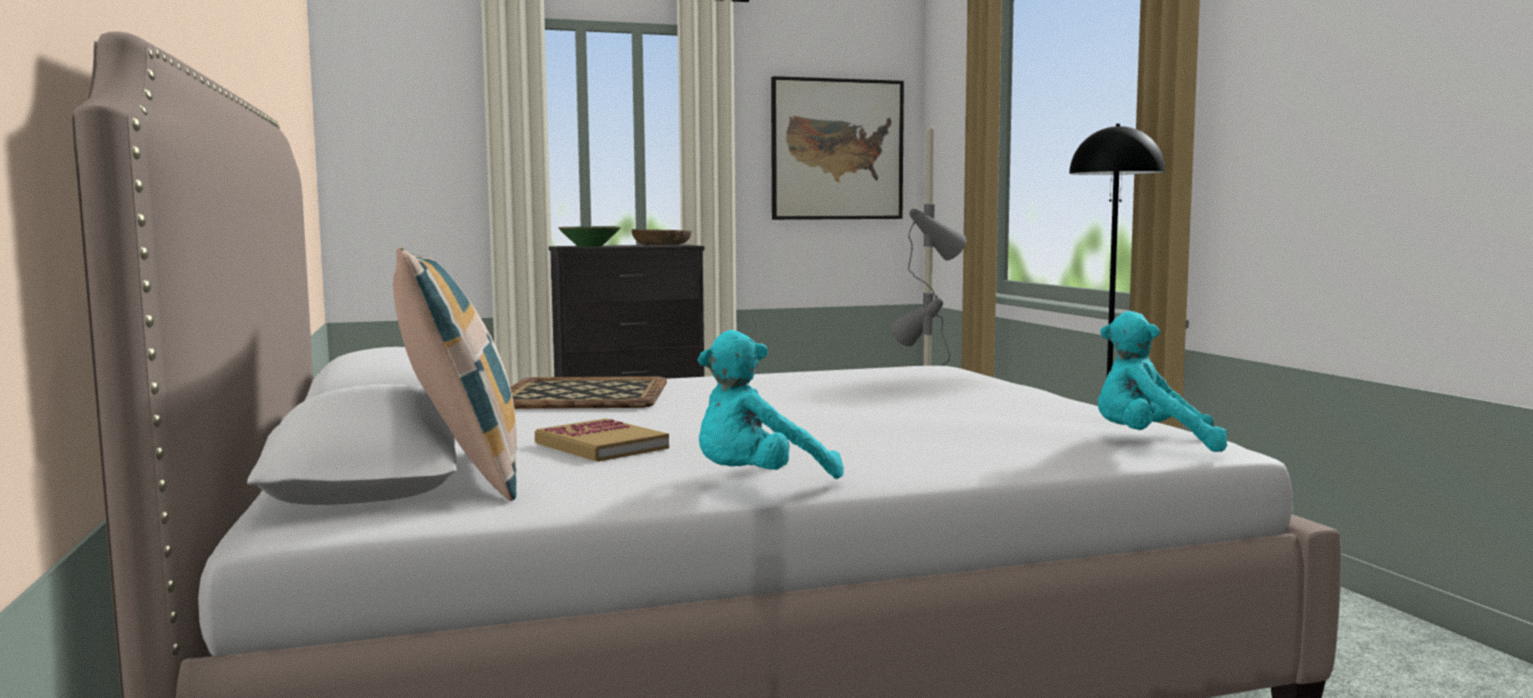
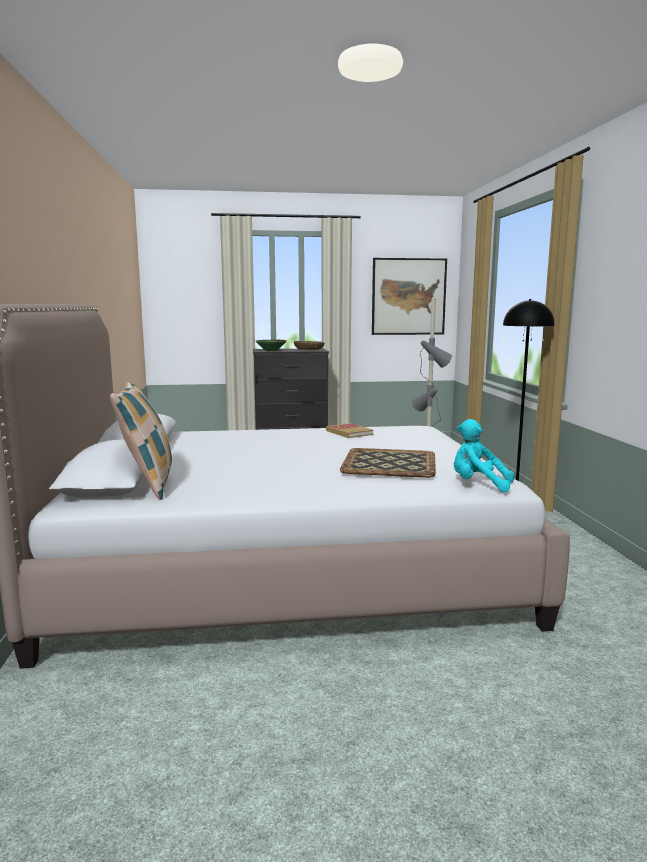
camera: 10 degrees right, 5 degrees up
(581, 395) = (233, 438): tray -> tray (388, 463)
(601, 446) = (219, 471): book -> book (349, 433)
(758, 484) = (271, 497): turquoise plush toy -> none

